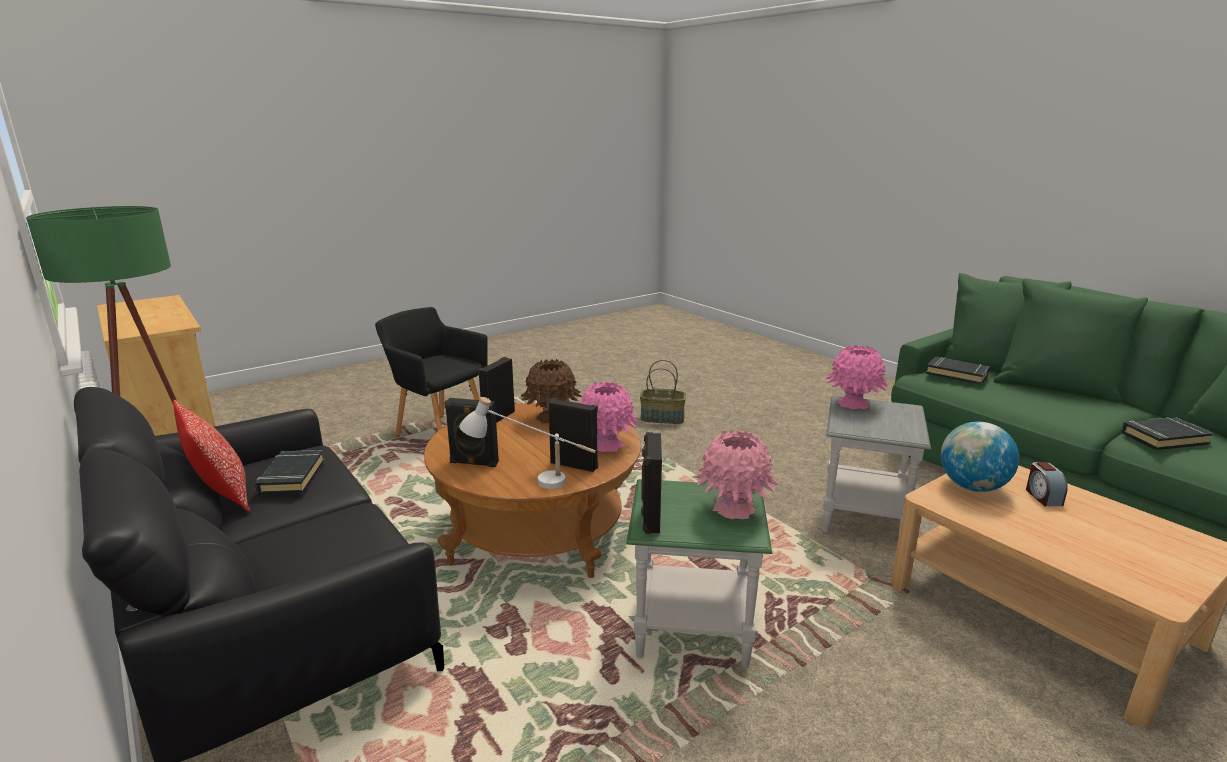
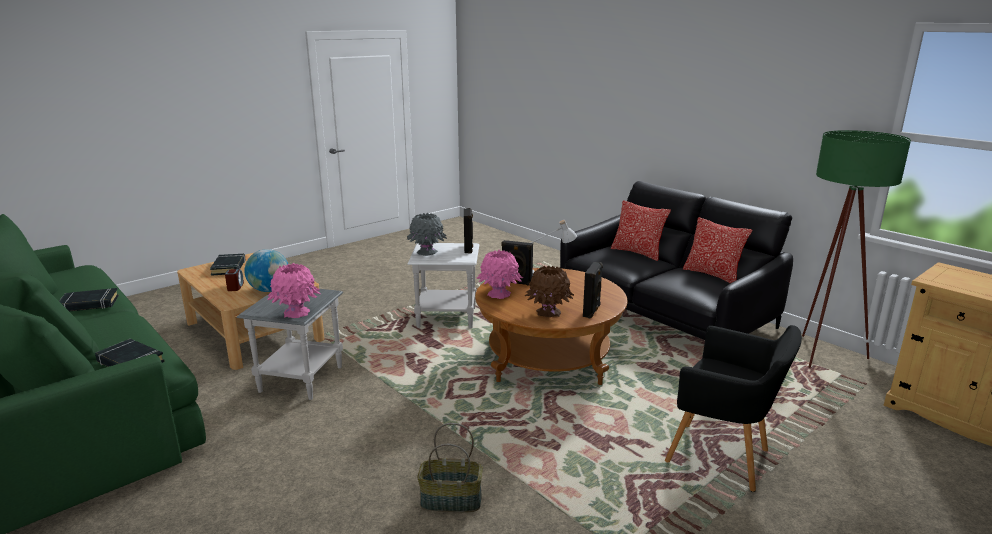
camera: 175 degrees right, 0 degrees up
(263, 569) = (637, 253): none -> pillow
(291, 477) = (687, 280): black book -> black book (229, 267)
(473, 463) = (580, 281): black speaker -> none
(691, 629) = (447, 318): green side table -> white side table
(733, 509) = (427, 252): pink vase -> grey vase

